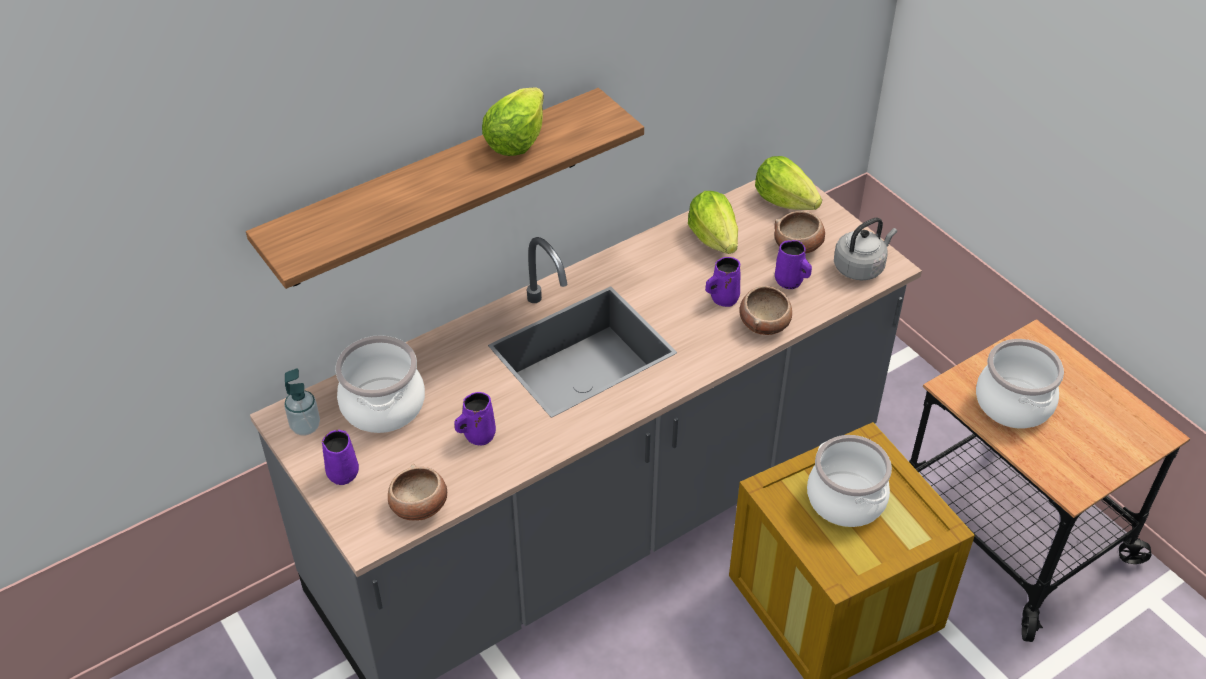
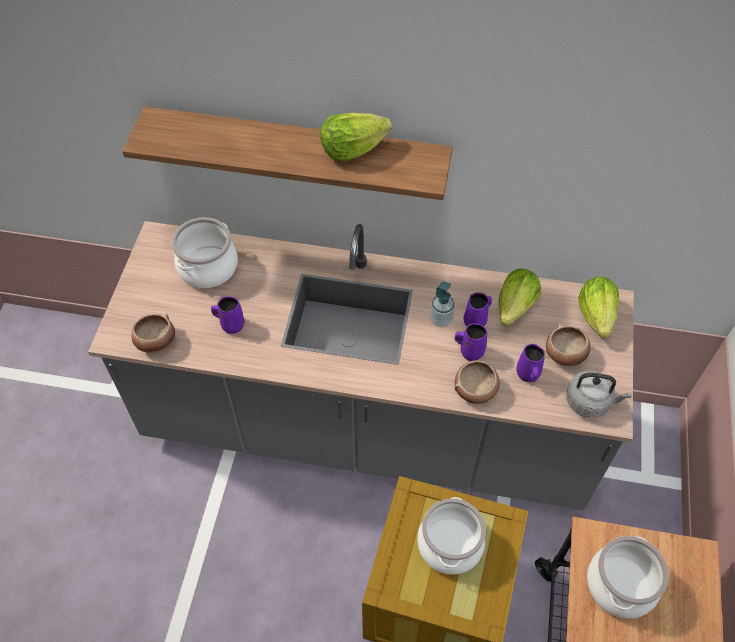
camera: 45 degrees right, 10 degrees up
(305, 426) = (160, 249): soap dispenser -> soap dispenser (441, 319)
(343, 472) = (146, 290): purple mug -> purple mug (476, 321)

